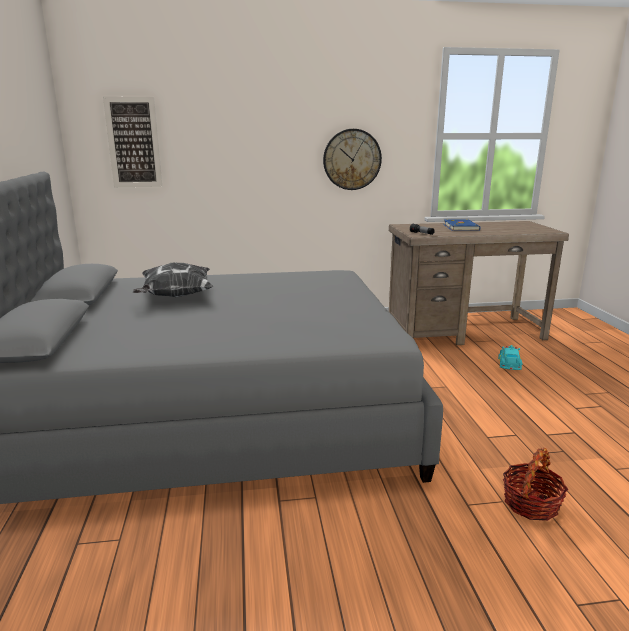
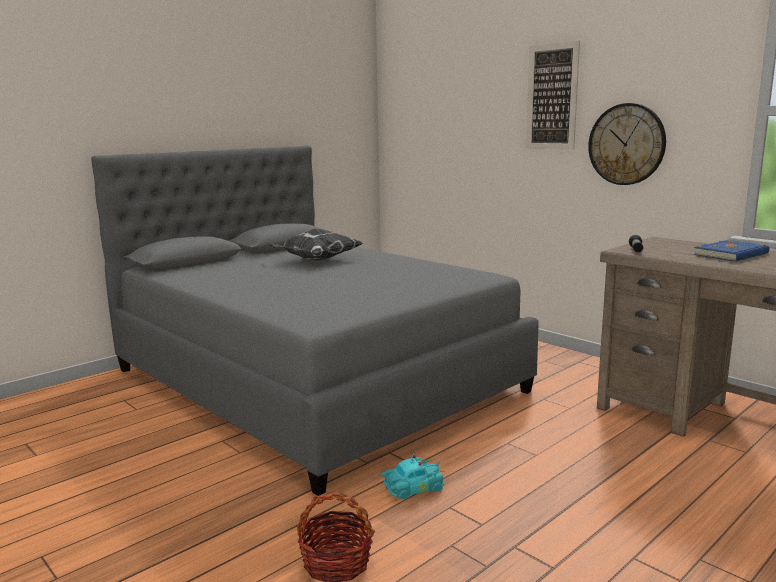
camera: 55 degrees right, 5 degrees down
(133, 143) = (421, 123): picture -> picture (552, 97)
(509, 364) = (682, 480): turquoise toy car -> turquoise toy car (411, 487)

